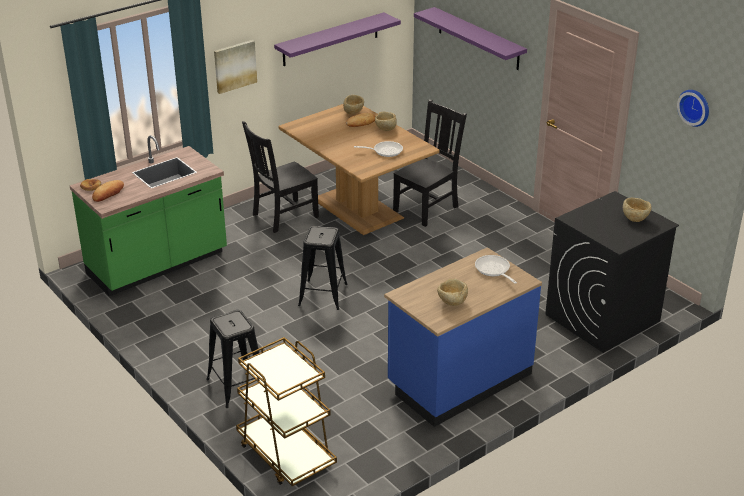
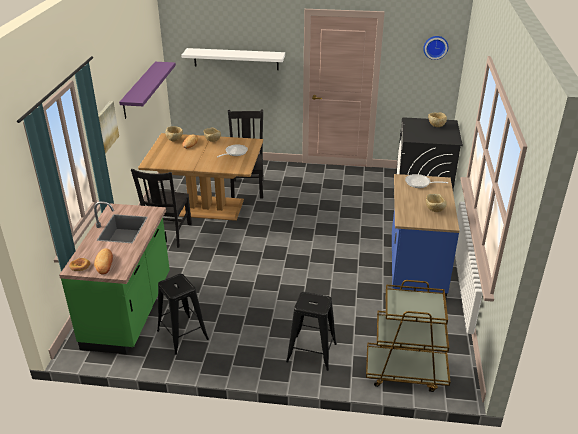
camera: 45 degrees left, 0 degrees up
(323, 295) = (270, 267): black stool -> black stool (182, 335)
(478, 38) = (236, 59): purple shelf -> white shelf

